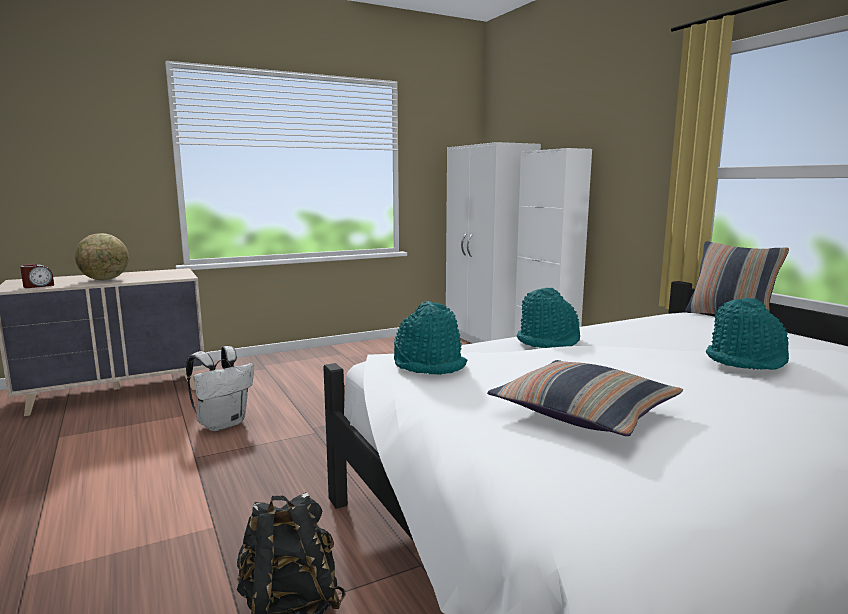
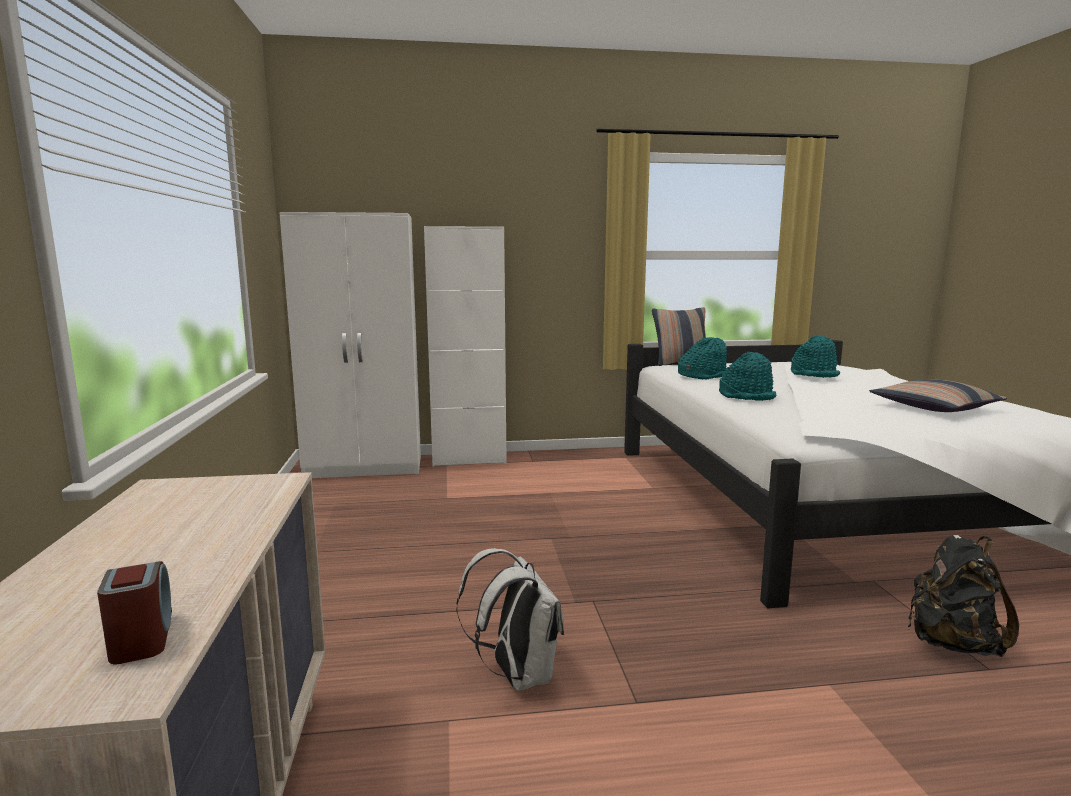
camera: 70 degrees left, 0 degrees up
(105, 280) = (181, 551): globe -> none
(429, 364) = (841, 421): turquoise hat -> turquoise hat (703, 376)

